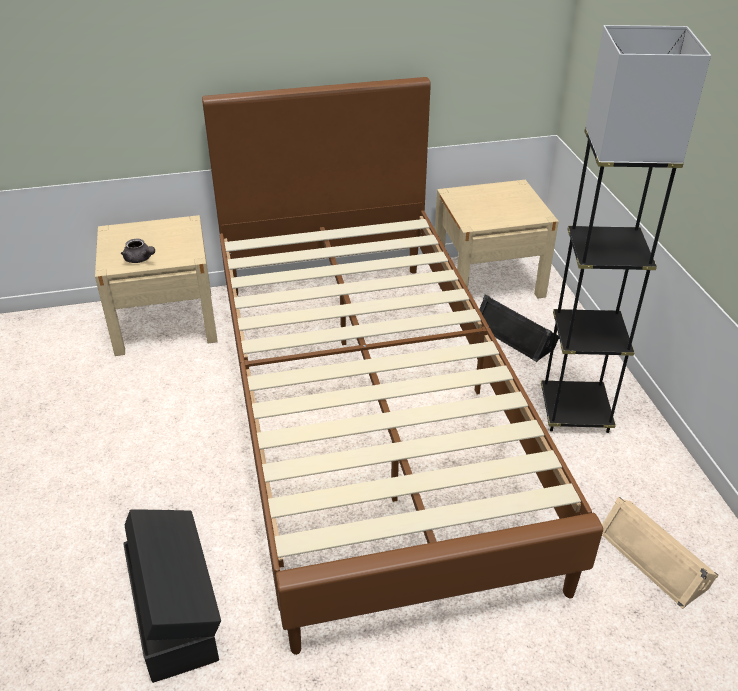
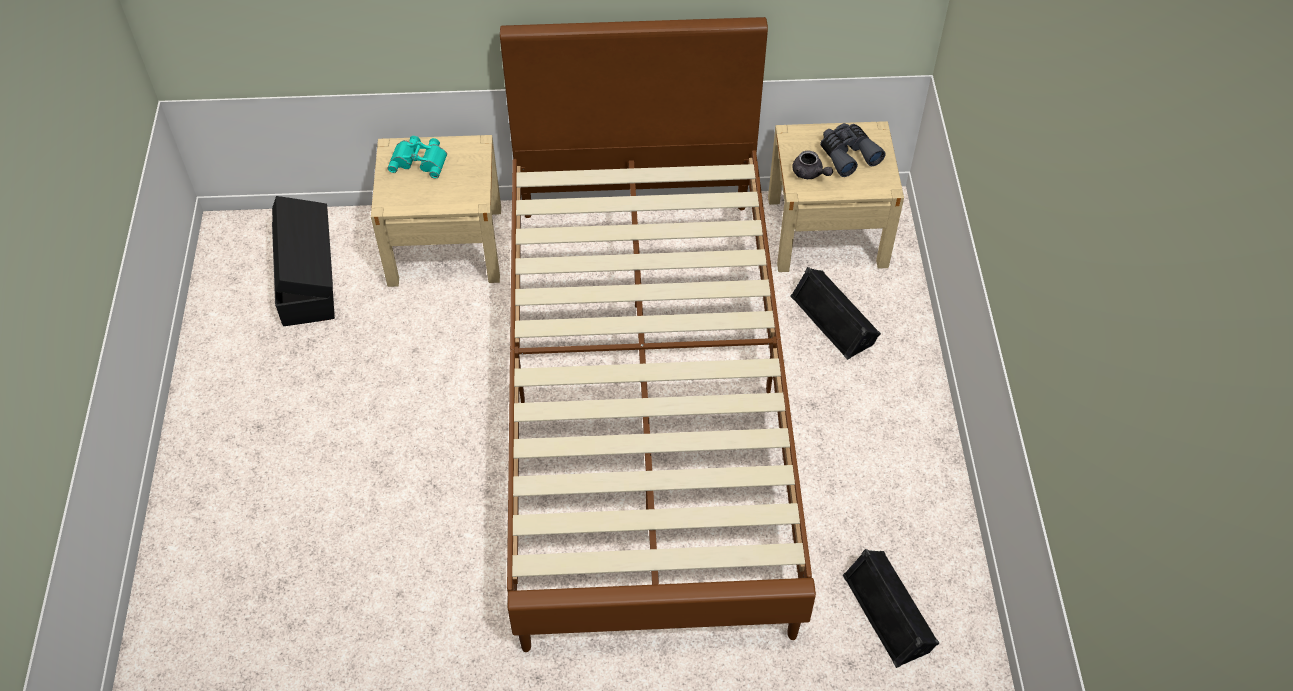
camera: 10 degrees right, 15 degrees up
(137, 235) = (420, 160): none -> turquoise binoculars
(140, 259) = (420, 198): grey teapot -> grey teapot (810, 173)
(175, 610) = (423, 592): black storage box -> black storage box (308, 279)
(502, 200) = (848, 154): none -> grey binoculars
(575, 412) = (868, 432): grey floor lamp -> none
(655, 557) = (890, 611): beige speaker -> black speaker

